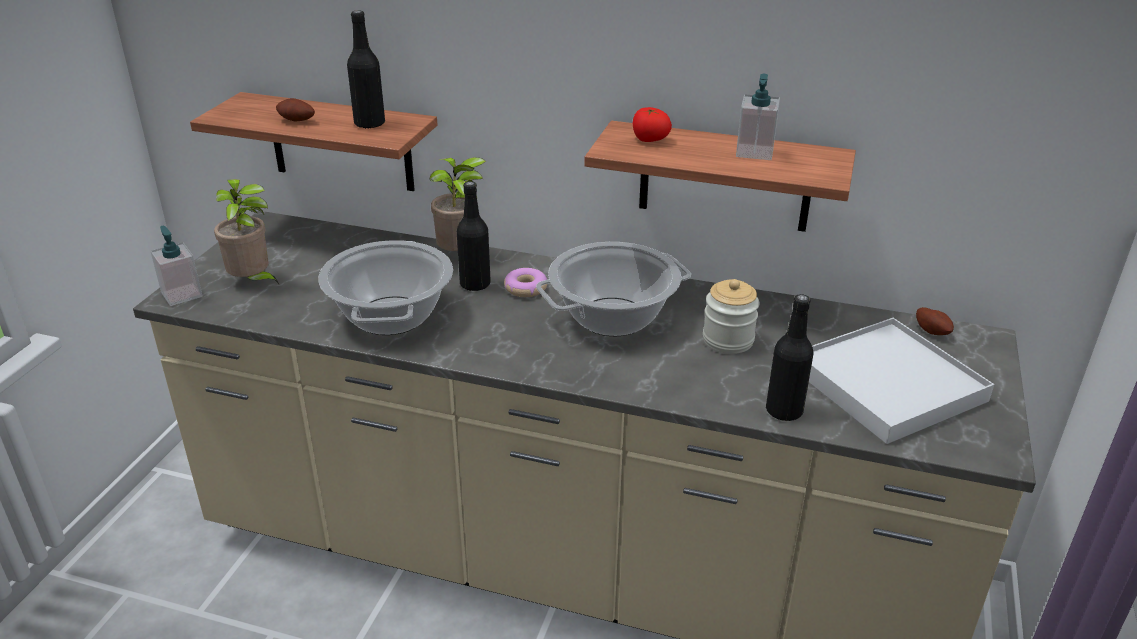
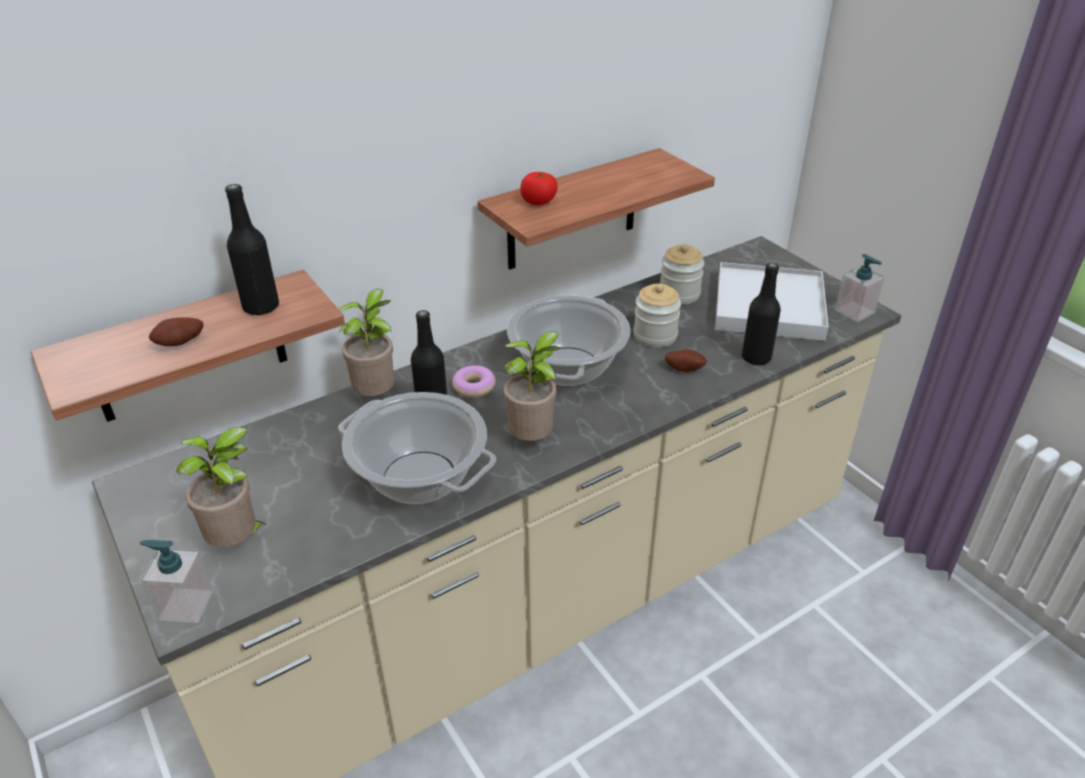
camera: 50 degrees left, 5 degrees up
(496, 343) = (533, 439): none -> potted plant
(754, 152) = (616, 177): soap dispenser -> soap dispenser (855, 311)
(816, 325) = (679, 294): none -> jar
(932, 331) = (733, 260): potato -> potato (684, 368)

